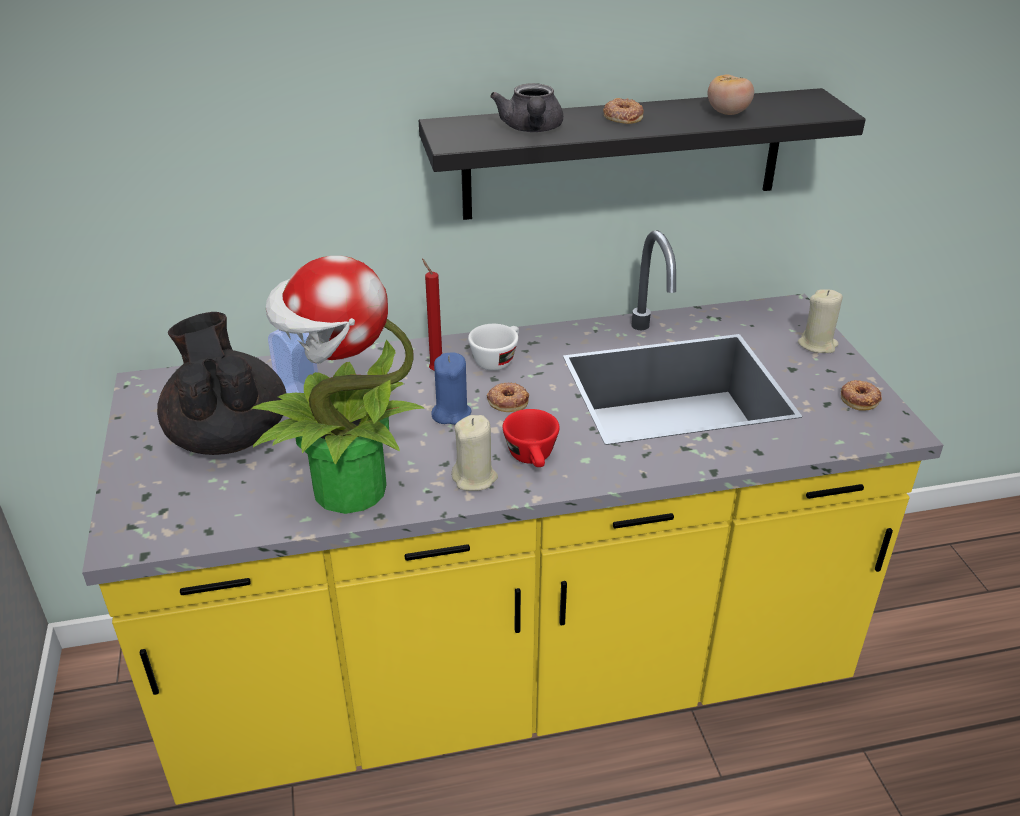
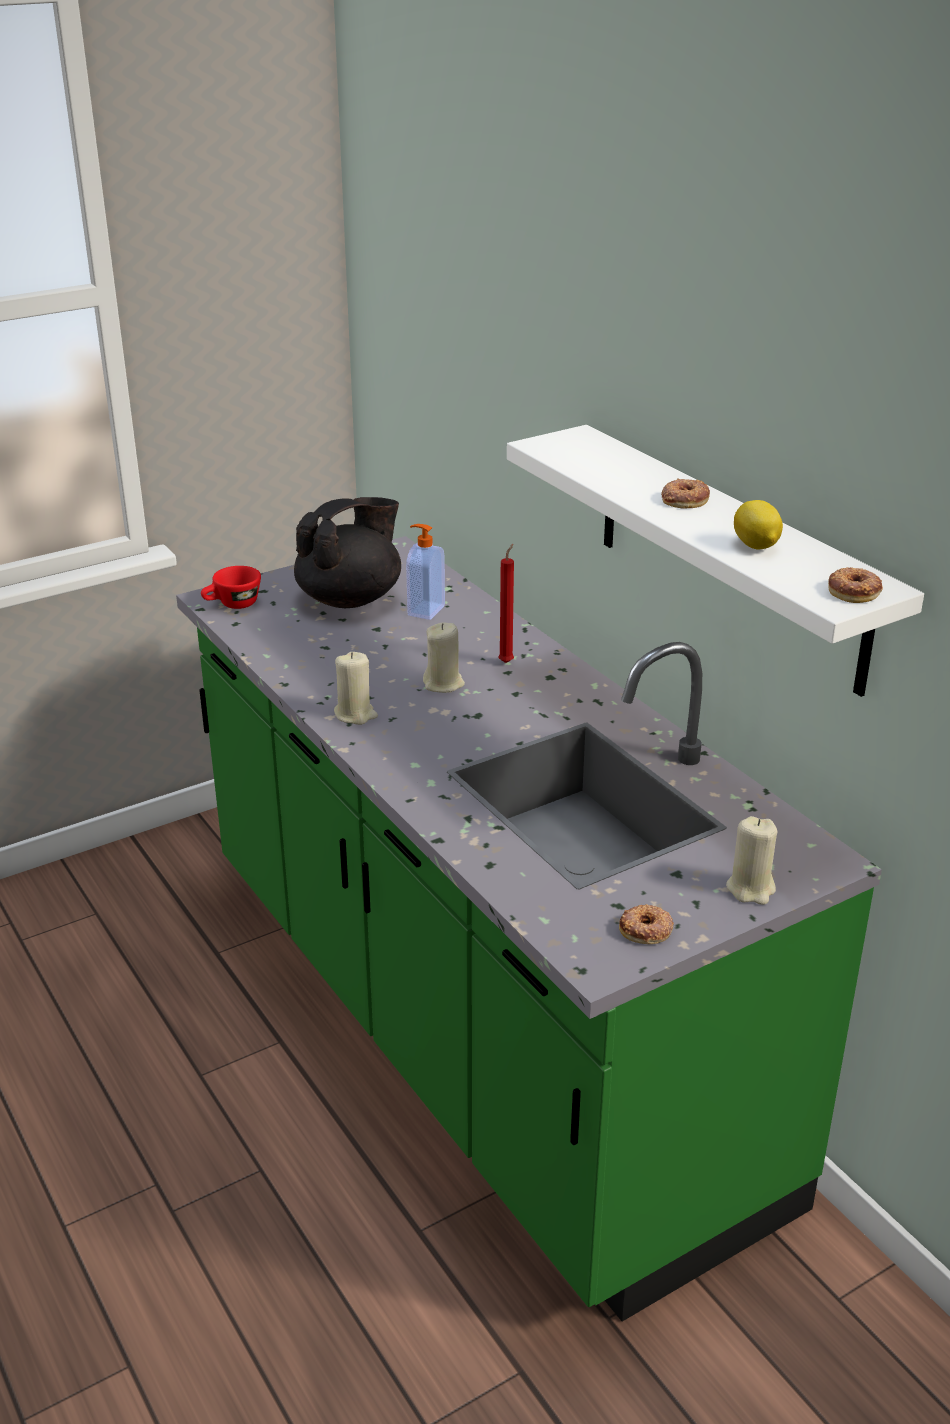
camera: 70 degrees right, 5 degrees down
(347, 489) = (309, 662): potted plant -> none
(451, 413) = (443, 684): blue candle -> beige candle
(497, 359) = (550, 688): white cup -> none
(508, 401) = (483, 707): donut -> donut (854, 591)
(510, 675) = (474, 1028): yellow counter -> green counter
(531, 129) = (604, 467): grey teapot -> none
(533, 459) = (399, 737): red cup -> red cup (232, 605)
(624, 154) = (728, 556): black shelf -> white shelf
(727, 113) = (756, 546): tomato -> lemon

